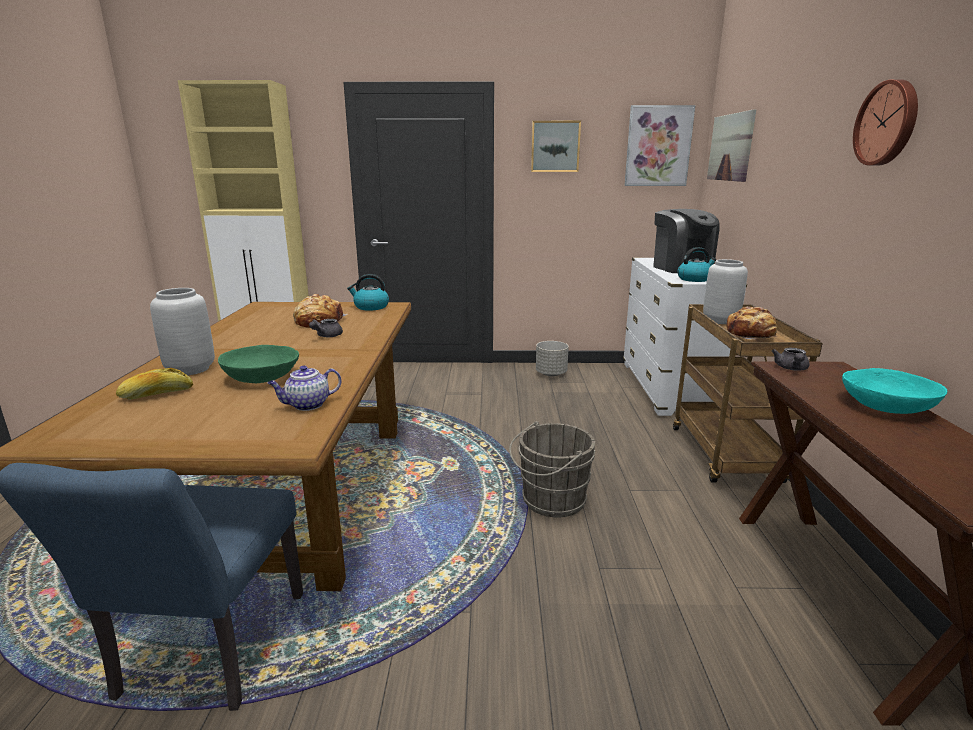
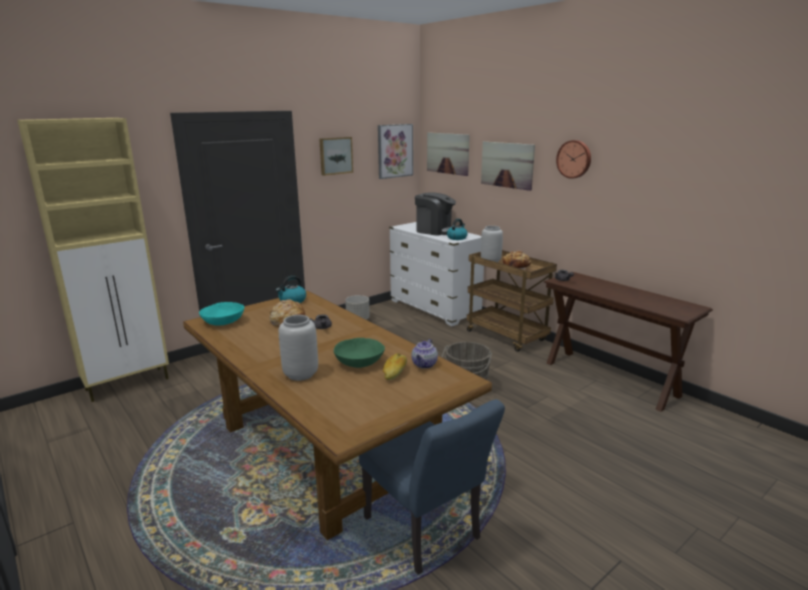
camera: 40 degrees left, 0 degrees up
(157, 394) = (327, 392): bread -> bread (395, 372)
(791, 154) = (507, 165): none -> picture
(887, 407) = (614, 288): turquoise bowl -> turquoise bowl (223, 322)

